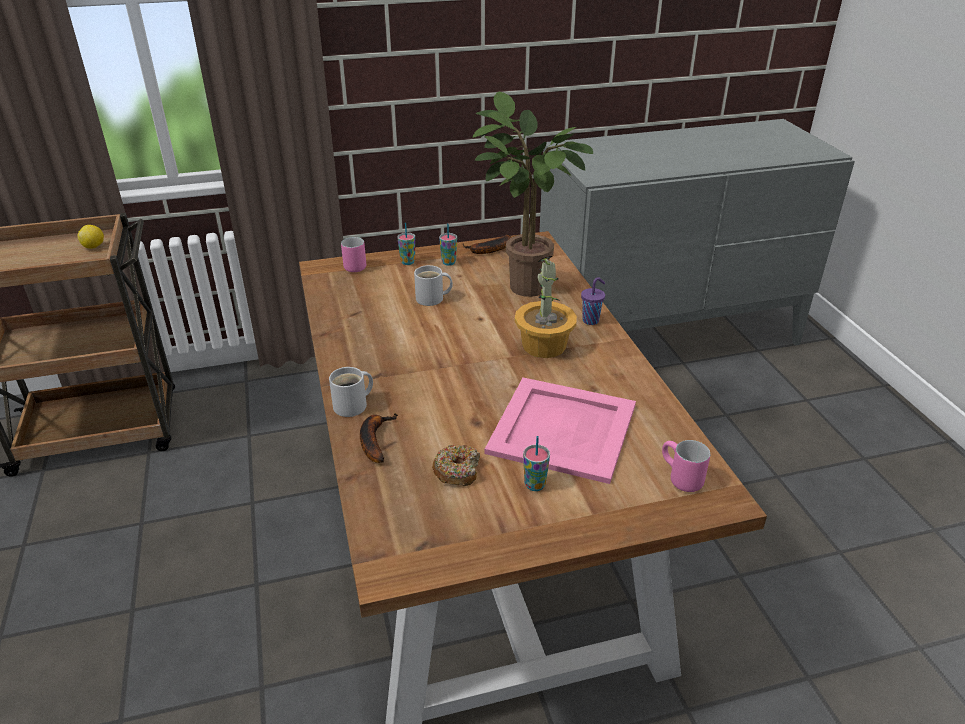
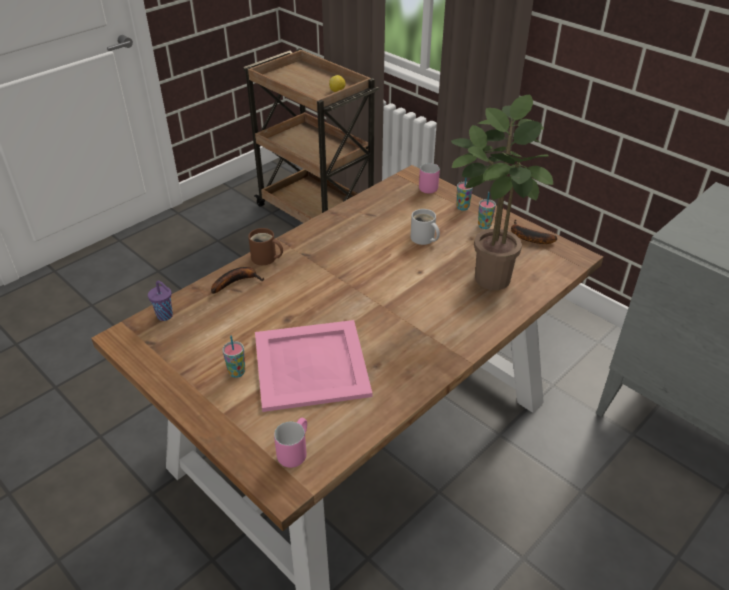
camera: 60 degrees right, 5 degrees up
(353, 405) = (265, 259): white mug -> brown mug
(457, 471) = (228, 330): donut -> none
(544, 346) = (413, 318): potted plant -> none
(591, 320) = (477, 331): purple cup -> purple cup (165, 316)

